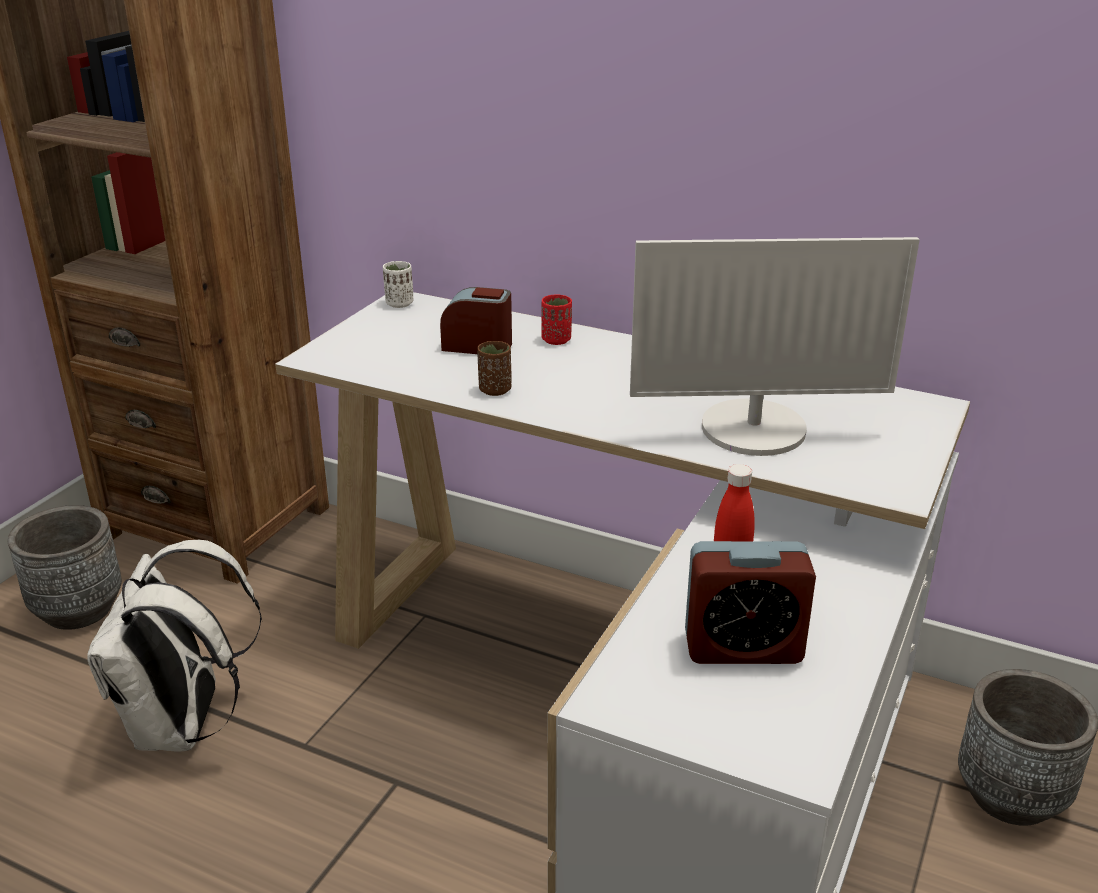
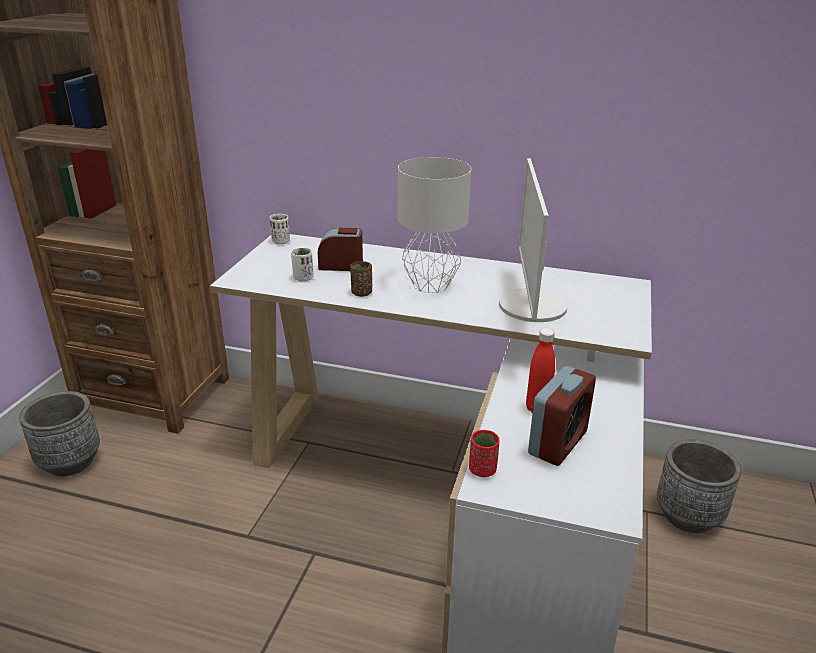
camera: 10 degrees left, 0 degrees up
(183, 727) = (162, 533): white backpack -> none
(414, 361) = (303, 278): none -> white cup
(556, 340) = (390, 259): red cup -> red cup (482, 470)
(605, 386) = (430, 286): none -> grey table lamp
(743, 648) = (557, 443): alarm clock -> alarm clock turned 45 degrees counterclockwise
(754, 429) = (531, 306): monitor -> monitor turned 105 degrees clockwise

